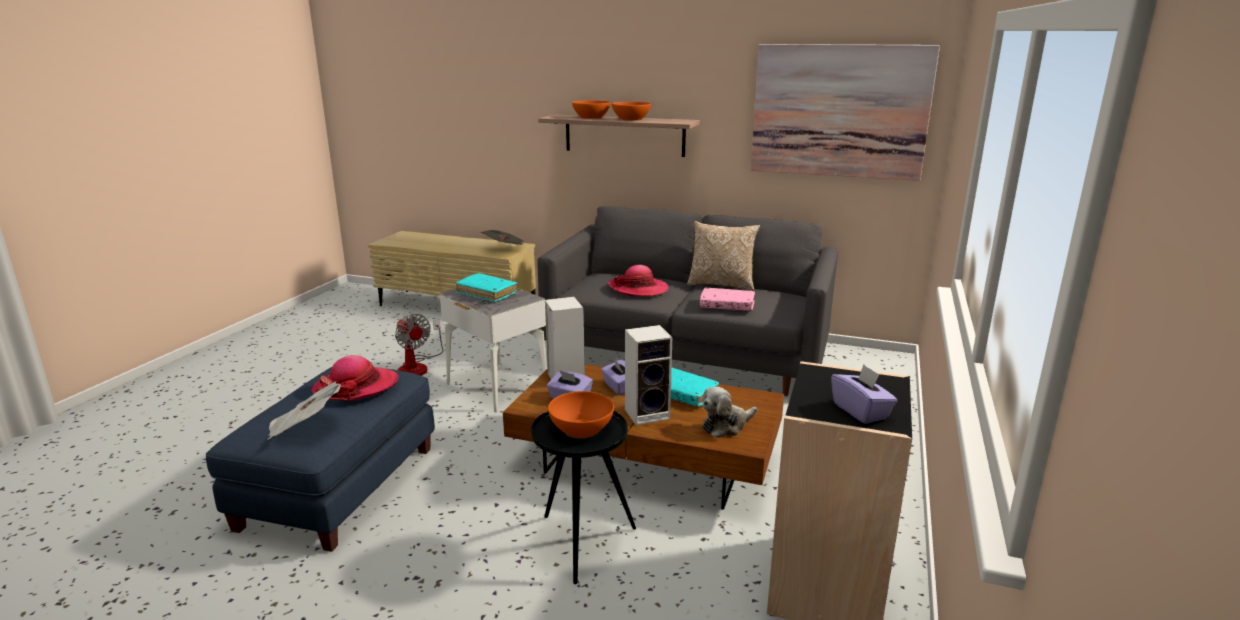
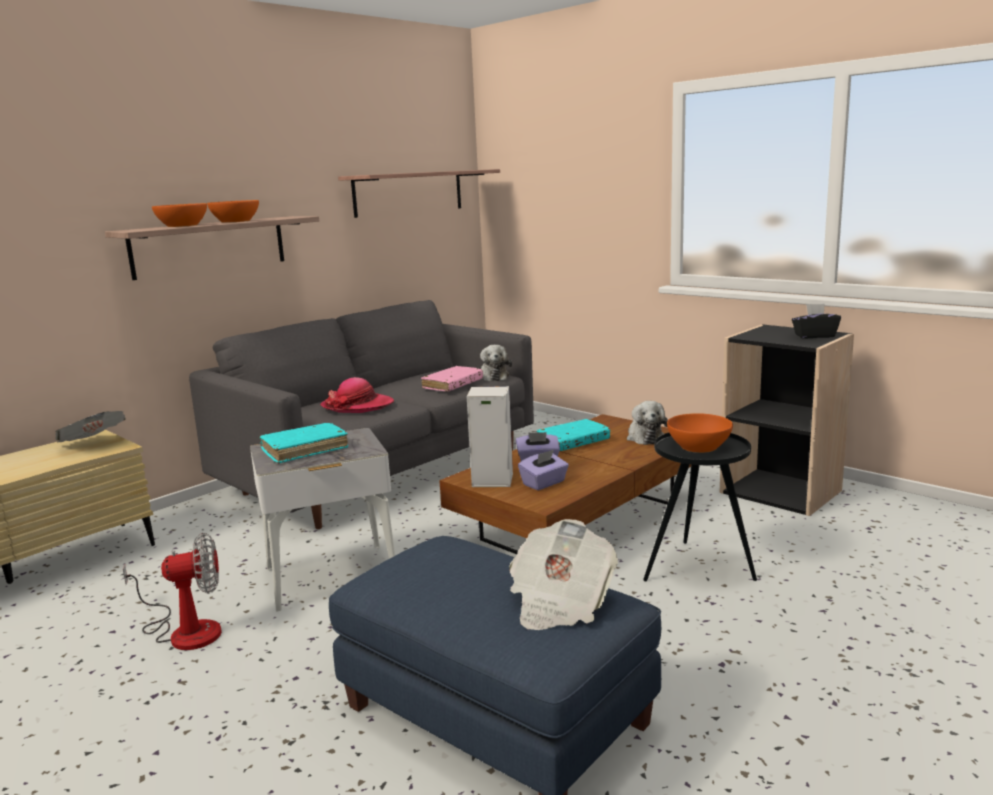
camera: 65 degrees left, 5 degrees down
(356, 387) = (458, 566): hat -> none
(648, 413) = (602, 458): speaker -> none
(721, 284) = (390, 382): pillow -> none
(777, 315) = (493, 376): none -> plush toy
(839, 111) = (409, 193): picture -> shelf
(860, 411) = (814, 336): purple tissue box -> black tissue box

